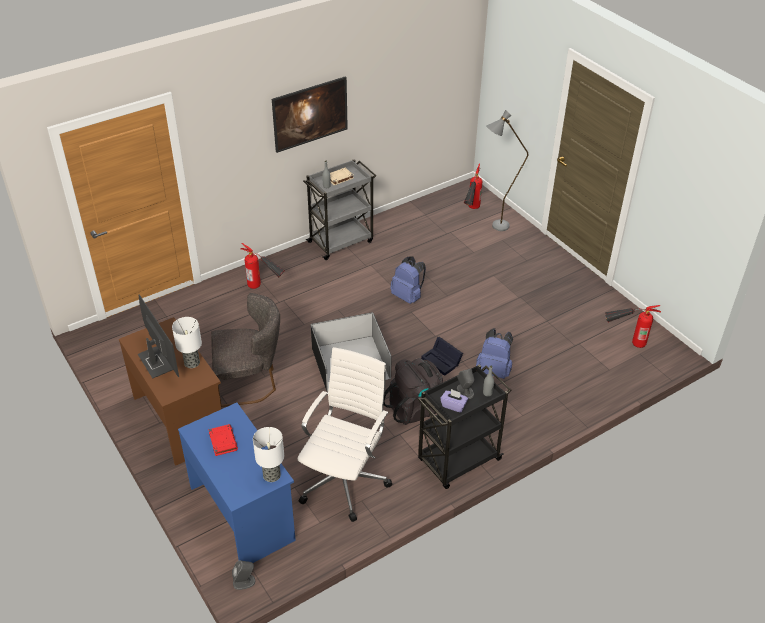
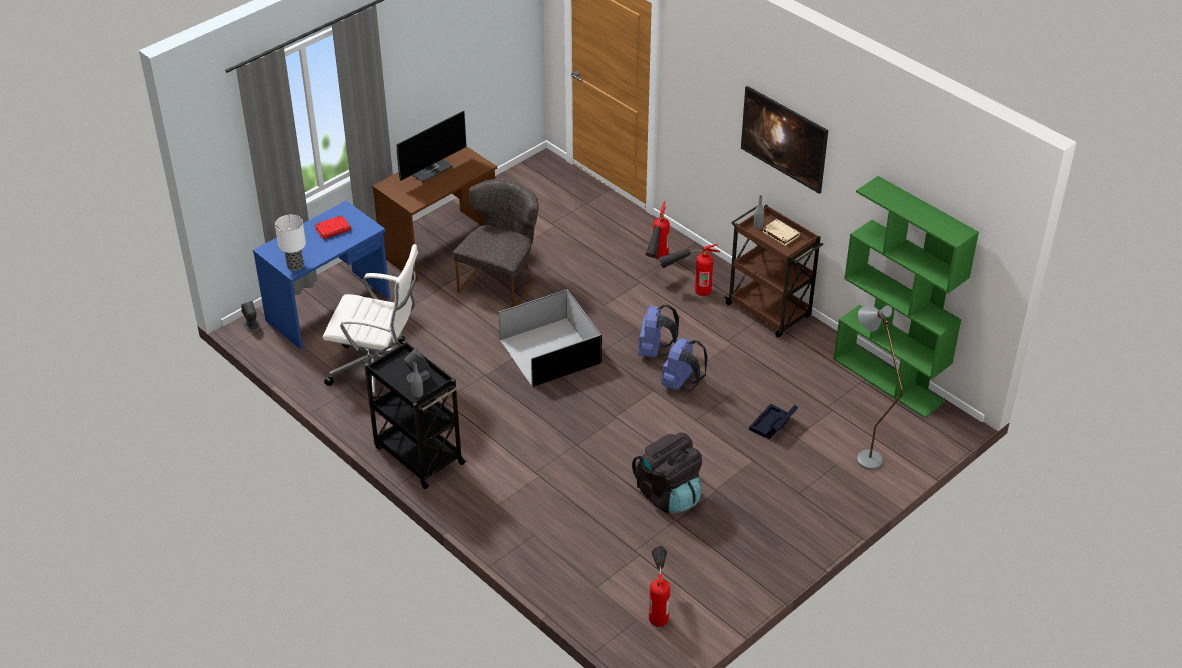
camera: 80 degrees right, 0 degrees up
(192, 363) = (432, 190): table lamp -> none
(250, 382) = (501, 281): grey chair -> grey chair turned 135 degrees counterclockwise
(341, 241) = (769, 311): grey cart -> brown cart
(415, 408) = (490, 412): black backpack -> black backpack (668, 494)
(427, 203) = (889, 380): none -> green bookcase
(442, 361) = (572, 427): black storage box -> black storage box (772, 425)
(453, 405) = (395, 370): purple tissue box -> none
(471, 212) = (889, 427): fire extinguisher -> fire extinguisher (687, 289)
(494, 370) = (567, 474): blue backpack -> blue backpack (655, 351)

